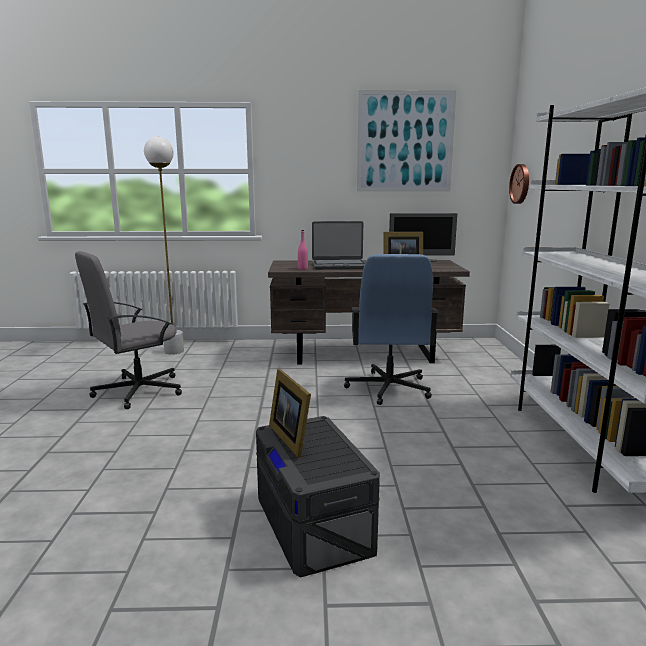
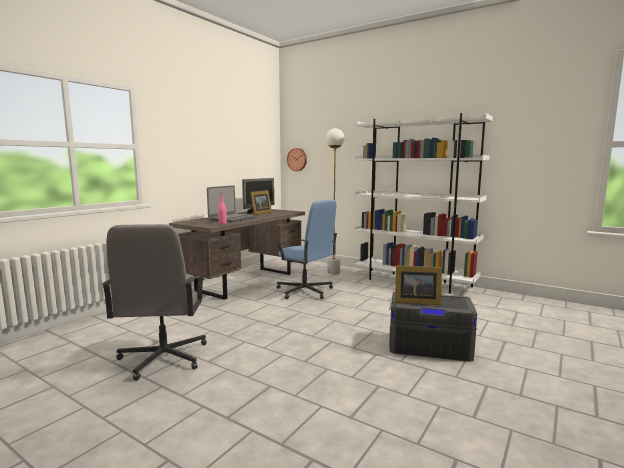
camera: 55 degrees left, 5 degrees down
(174, 351) = (100, 328): white floor lamp -> white floor lamp (333, 272)
(405, 142) = (233, 130): picture -> none

